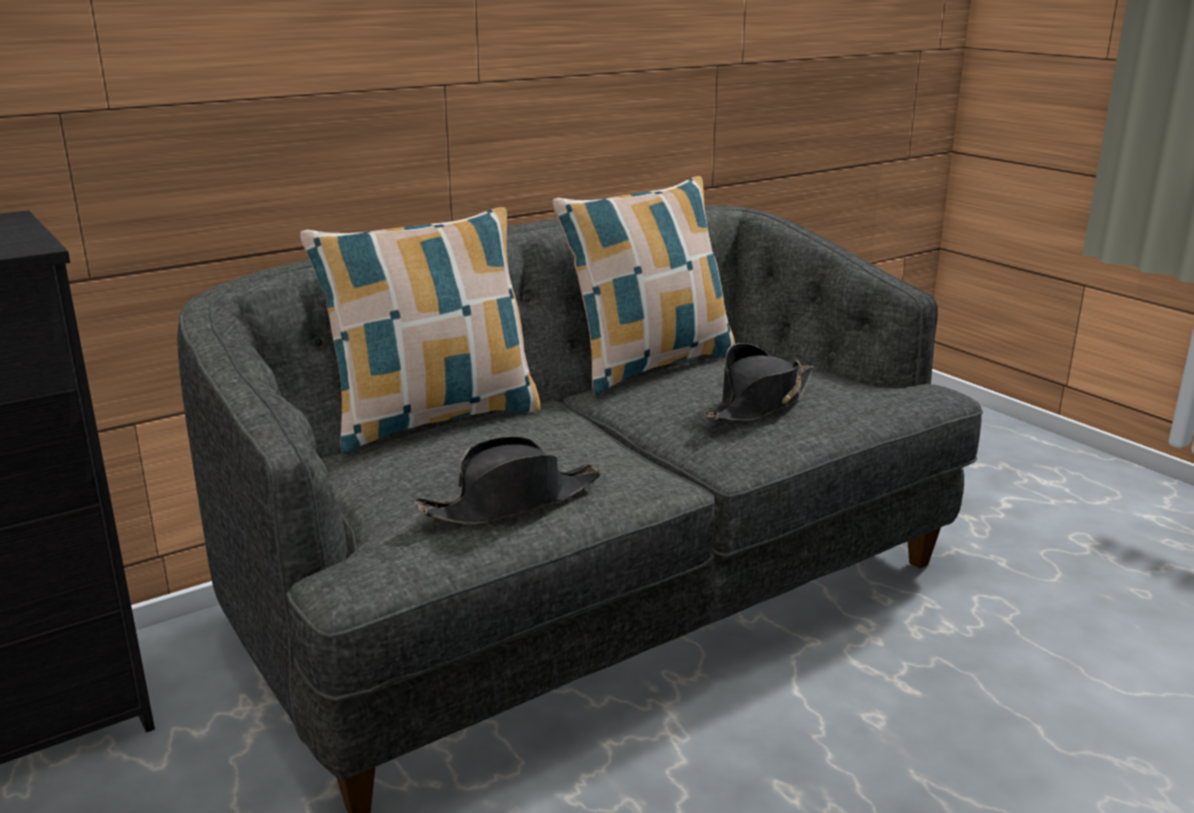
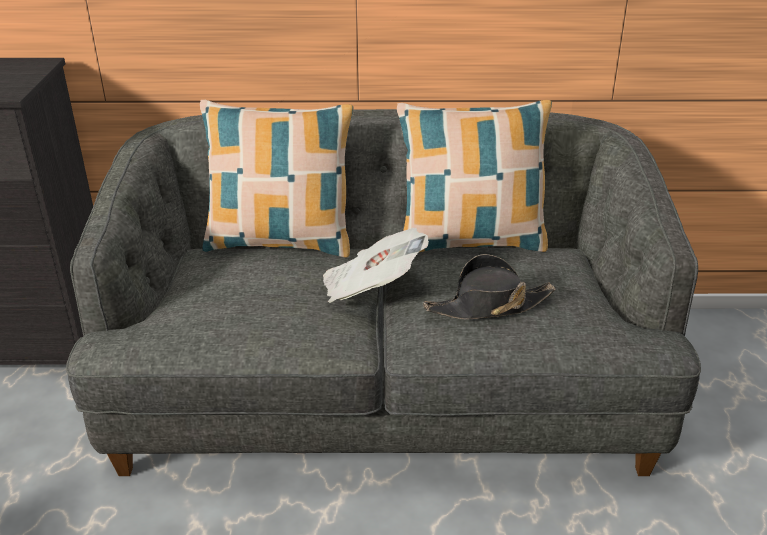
camera: 35 degrees right, 10 degrees up
(512, 501) = (234, 326): black hat -> none
(612, 427) = (371, 288): none -> newspaper

